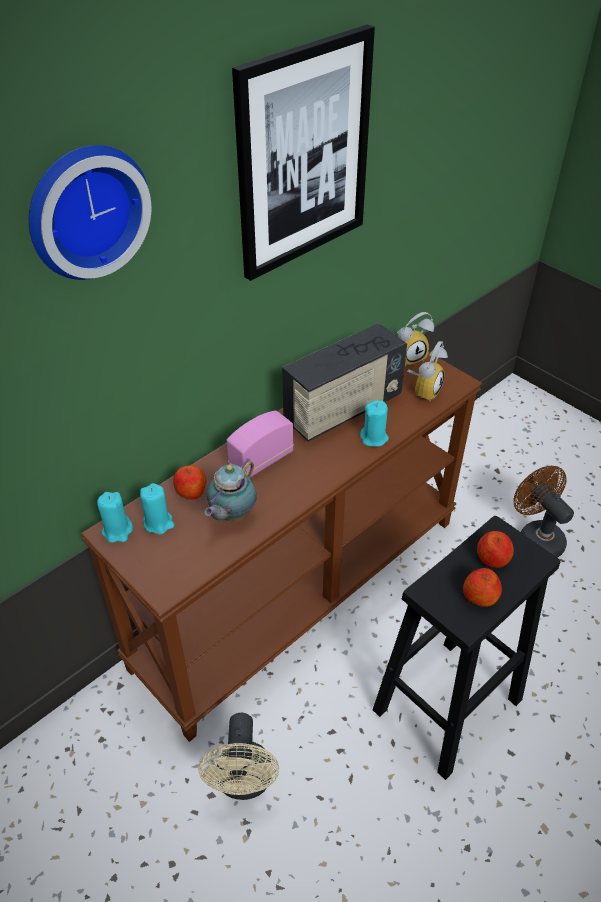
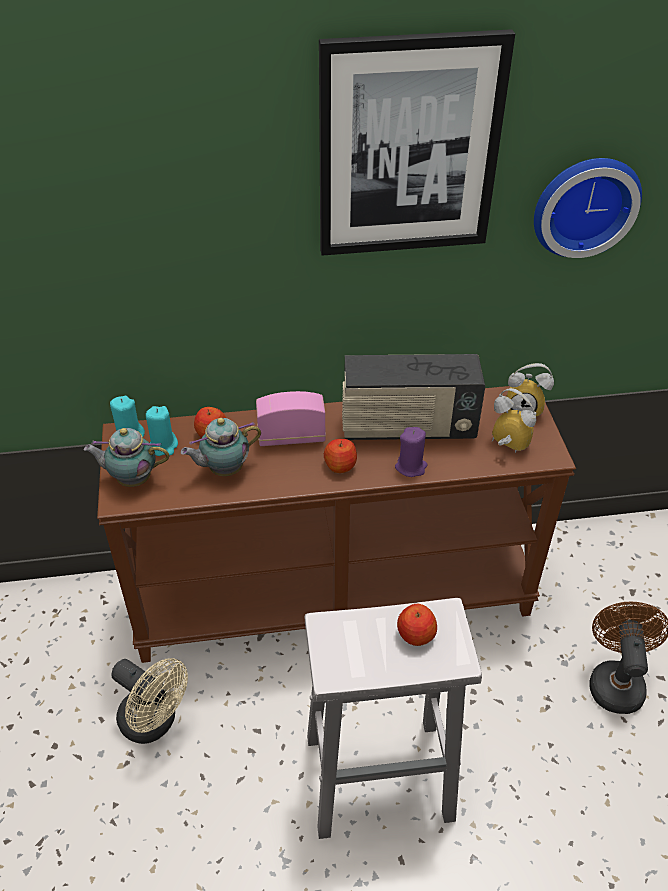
camera: 35 degrees right, 0 degrees up
(85, 210) = (138, 133): wall clock -> wall clock (583, 204)
(158, 566) = (132, 479): none -> teapot
(244, 783) = (154, 723): beige fan -> beige fan turned 90 degrees counterclockwise
(374, 438) = (411, 467): turquoise candle -> purple candle
(423, 390) = (505, 446): alarm clock -> alarm clock turned 120 degrees counterclockwise
(448, 703) = (381, 776): black stool -> white stool
(480, 596) = (368, 659): apple -> apple (340, 465)

